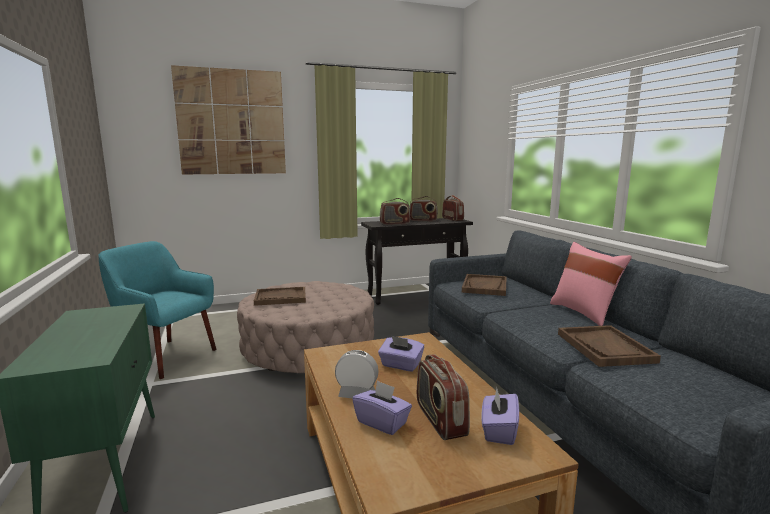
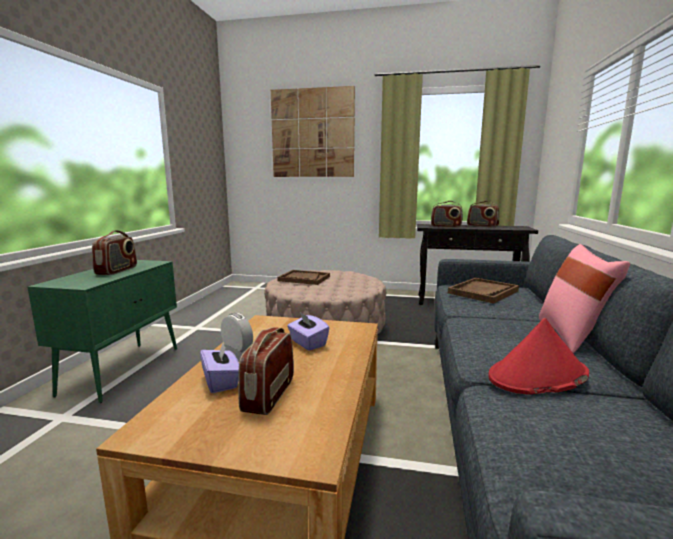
camera: 30 degrees right, 0 degrees up
(166, 357) = (224, 313): turquoise armchair -> none
(452, 219) = (517, 227): radio -> radio (117, 271)
(498, 431) = (304, 422): purple tissue box -> none
(605, 348) = (537, 376): brown tray -> red hat

